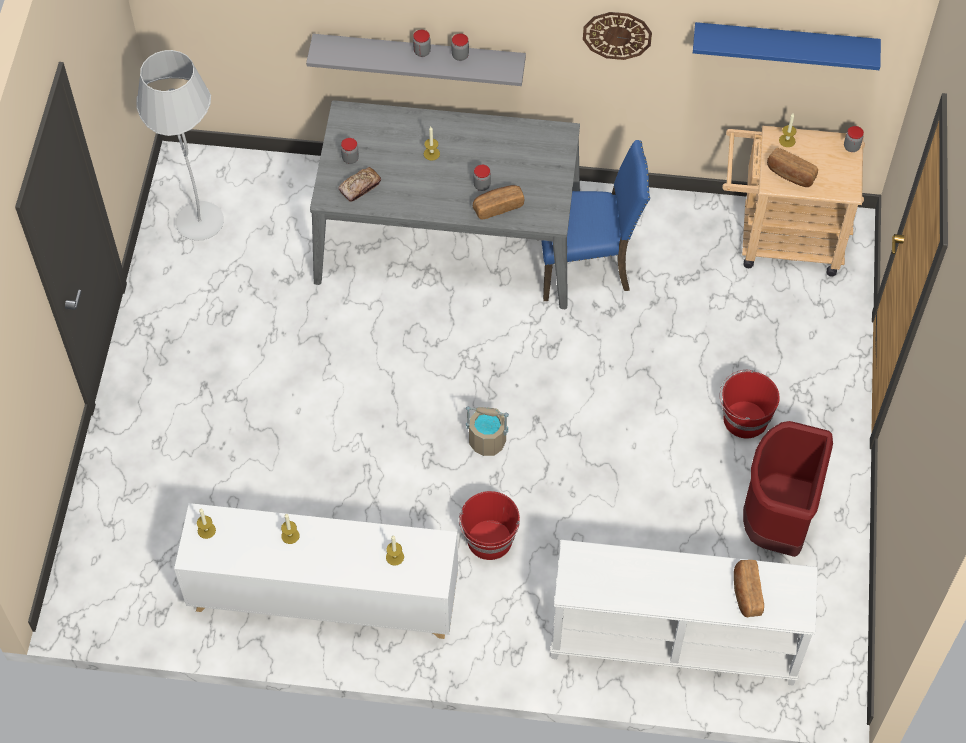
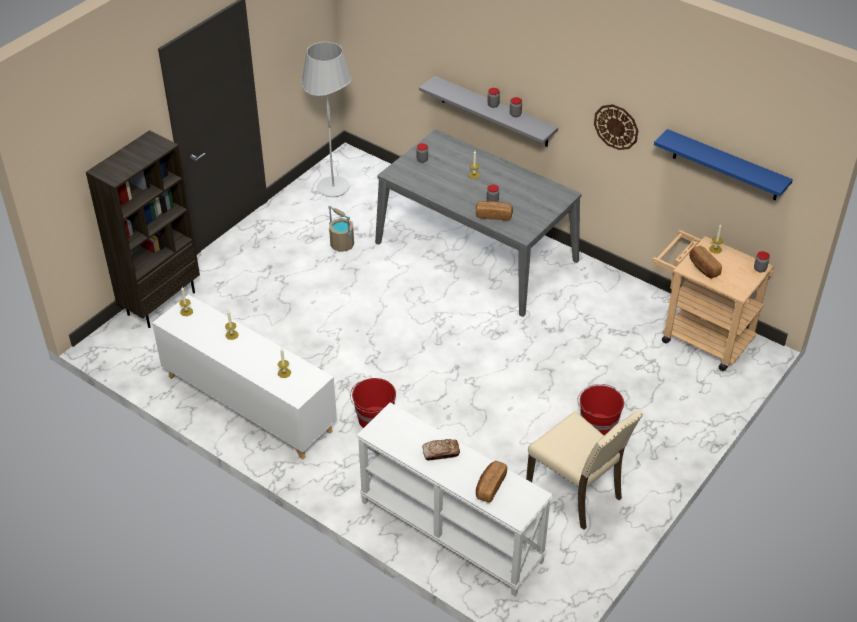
camera: 30 degrees right, 15 degrees down
(102, 508) = (161, 302): none -> brown bookcase
(360, 187) = (416, 175): bread -> bread (440, 452)
(487, 441) = (415, 365): beige bucket -> beige bucket (342, 244)
(585, 265) = (553, 299): blue chair -> none
(776, 521) = (576, 493): red trash can -> beige chair

